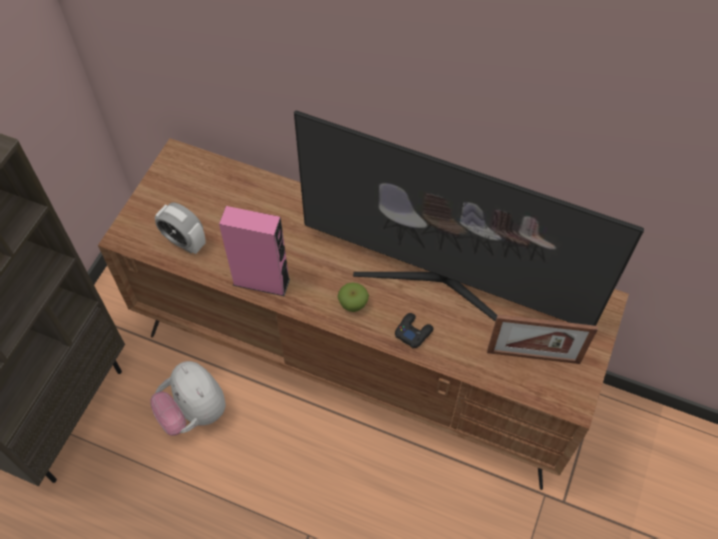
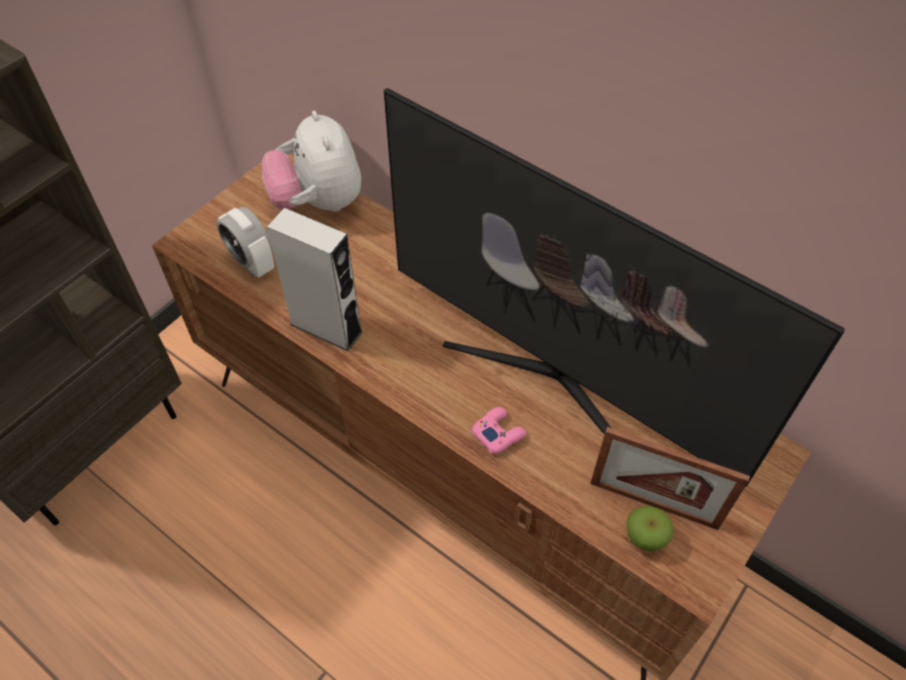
camera: 15 degrees right, 5 degrees down
(194, 412) = (240, 483): plush toy -> plush toy (318, 202)
(261, 281) = (326, 328): pink speaker -> grey speaker
(353, 304) = (431, 381): apple -> apple (645, 538)
(413, 332) = (498, 433): black game controller -> pink game controller

